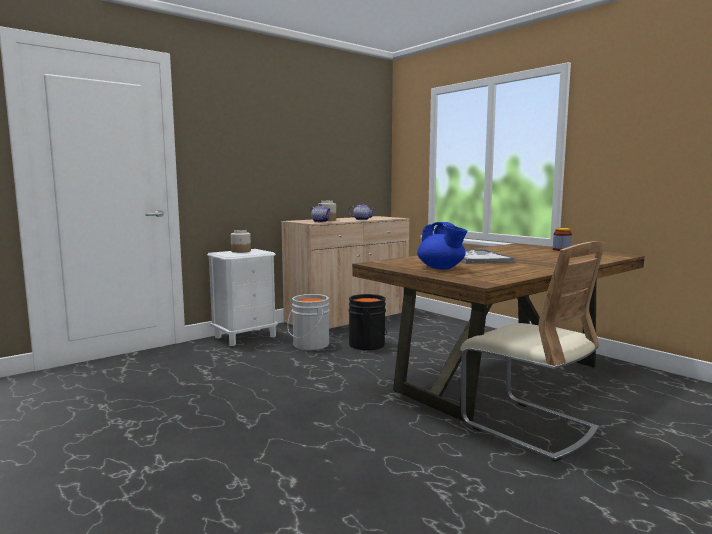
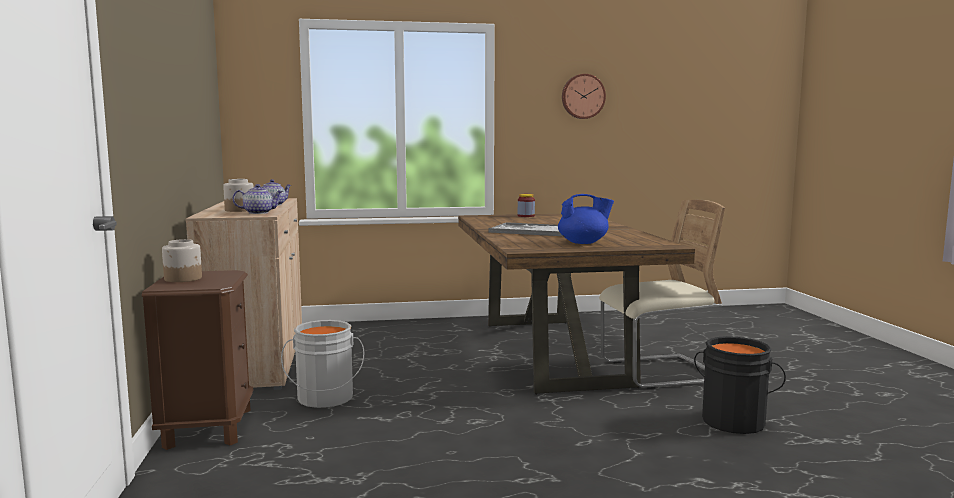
camera: 60 degrees left, 0 degrees up
(245, 337) = (207, 428): white nightstand -> brown nightstand
(369, 345) = (380, 372): black bucket -> black bucket (734, 421)
(662, 124) = (582, 96): none -> wall clock

